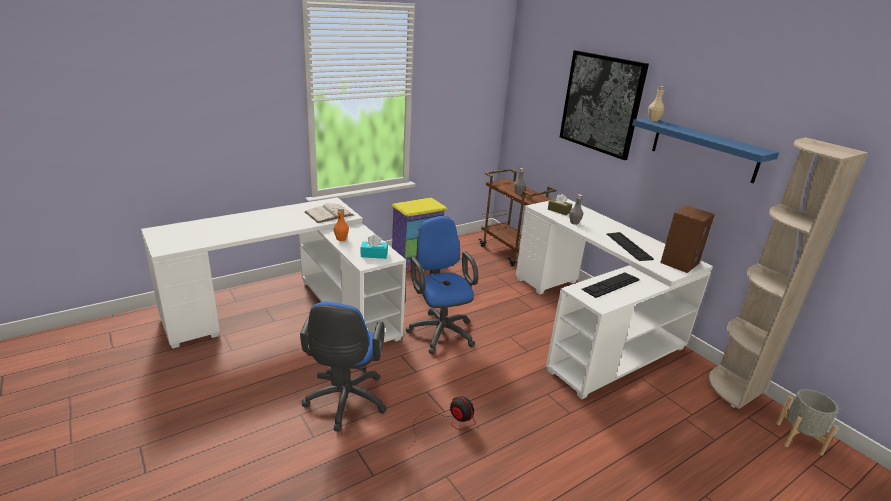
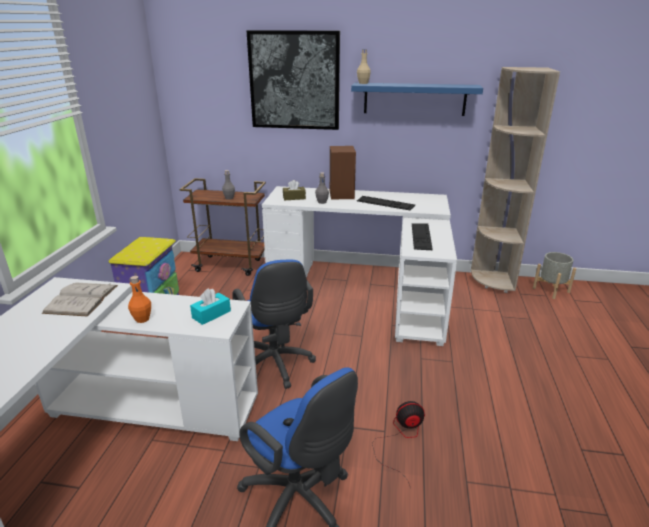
camera: 45 degrees left, 0 degrees up
(440, 330) = (275, 366): blue office chair -> blue office chair turned 135 degrees counterclockwise
(679, 262) = (429, 200): brown speaker -> brown speaker (341, 194)

